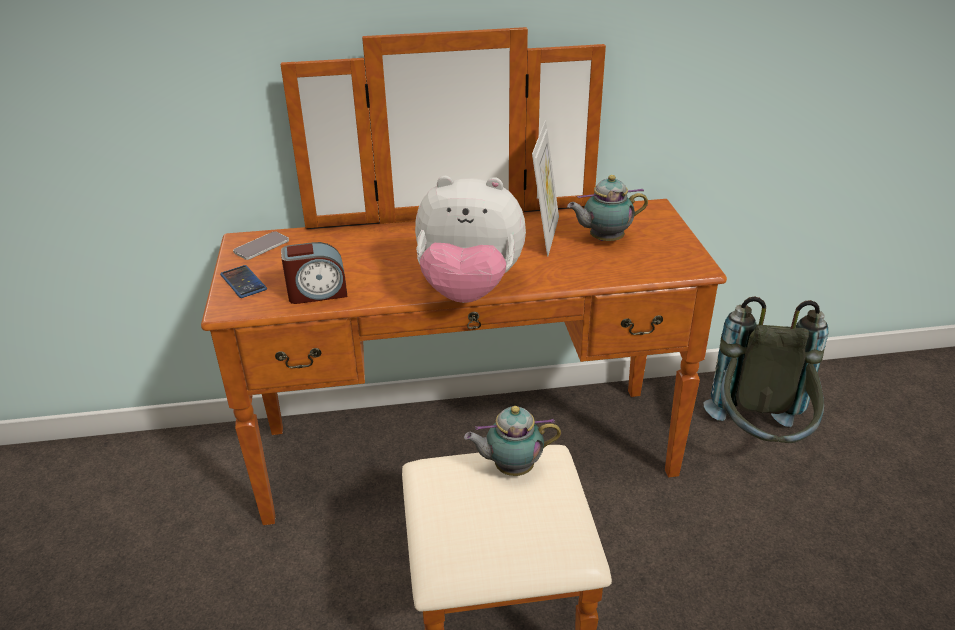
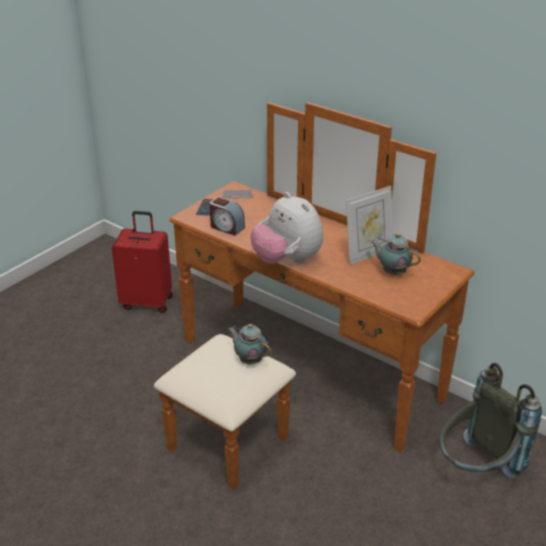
camera: 45 degrees right, 0 degrees up
(131, 508) = (147, 302): none -> red suitcase

